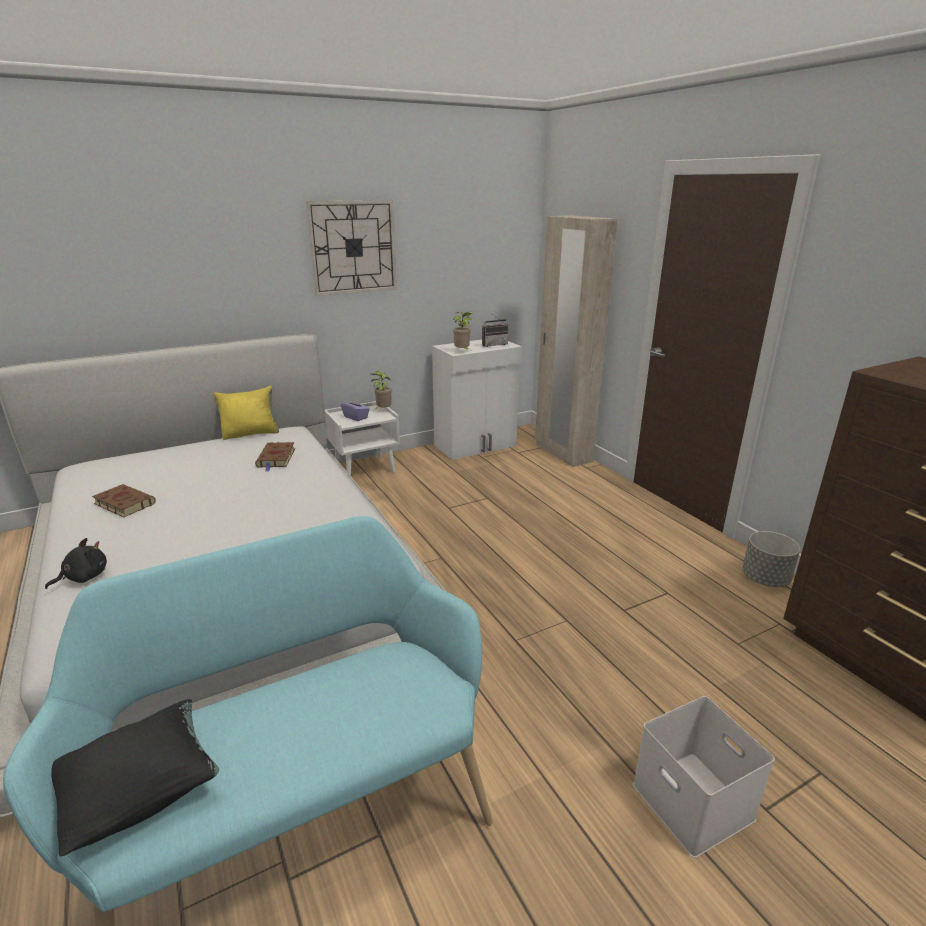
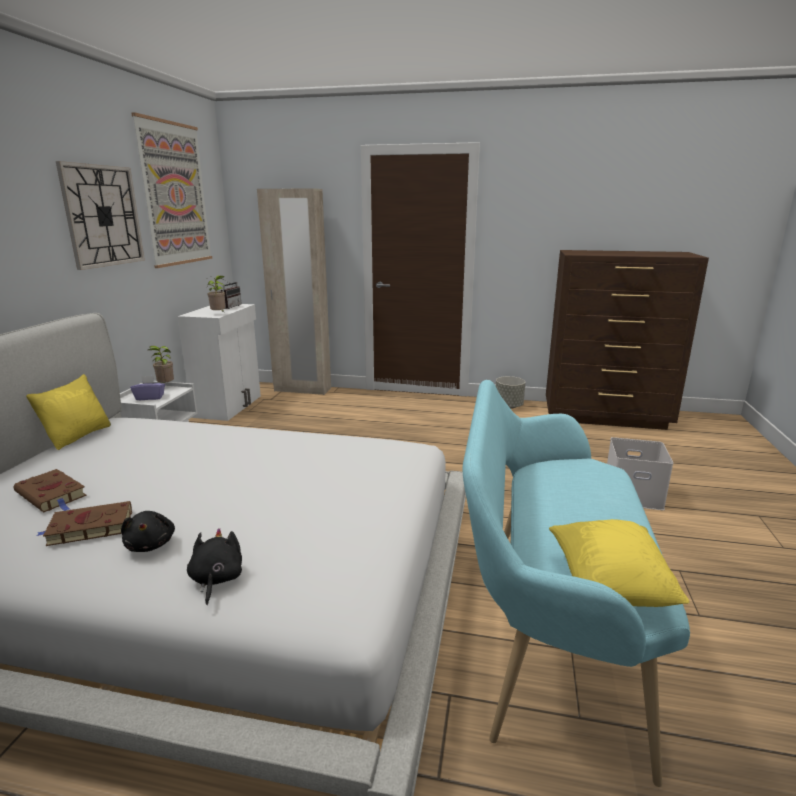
camera: 50 degrees left, 5 degrees down
(115, 532) = (151, 544): none -> black plush toy
(142, 792) = (609, 585): black pillow -> yellow pillow
(276, 458) = (170, 437): brown book -> brown book (52, 495)
(457, 222) = (175, 194): none -> picture

